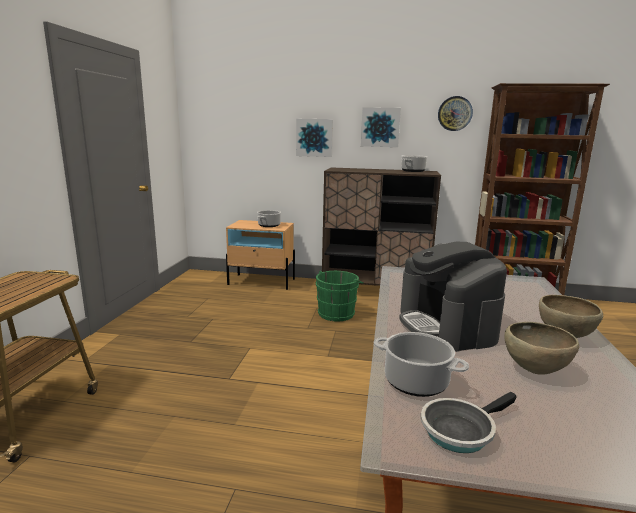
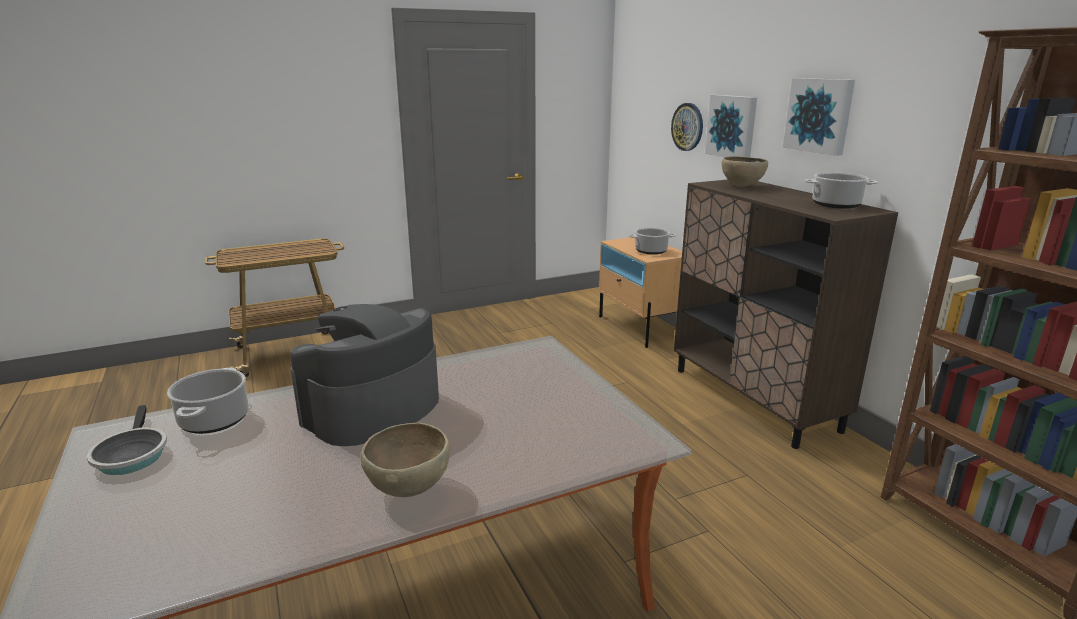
camera: 55 degrees right, 5 degrees up
(337, 313) = (635, 399): green bucket -> none
(455, 113) = (953, 93): wall clock -> wall clock (687, 127)
(460, 430) = (131, 455): frying pan -> frying pan turned 135 degrees counterclockwise
(535, 370) = (278, 478): brown bowl -> brown bowl (741, 186)

